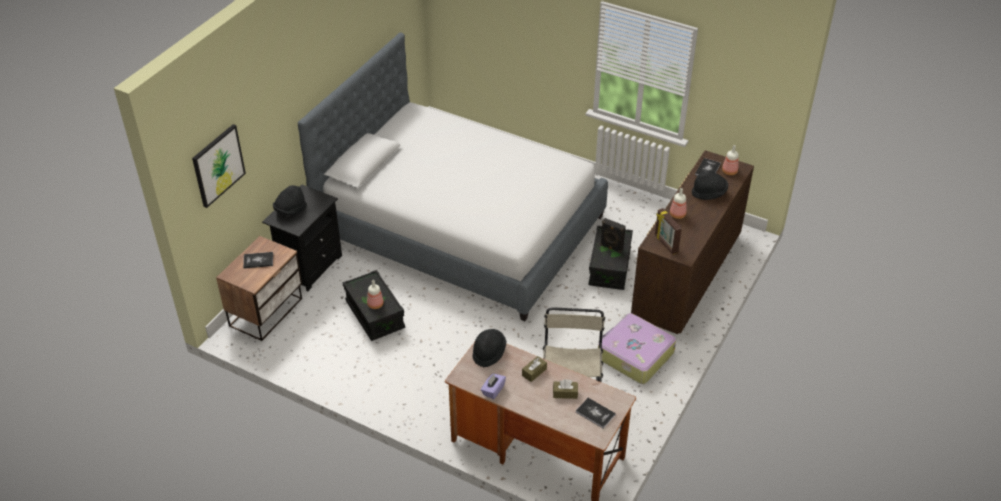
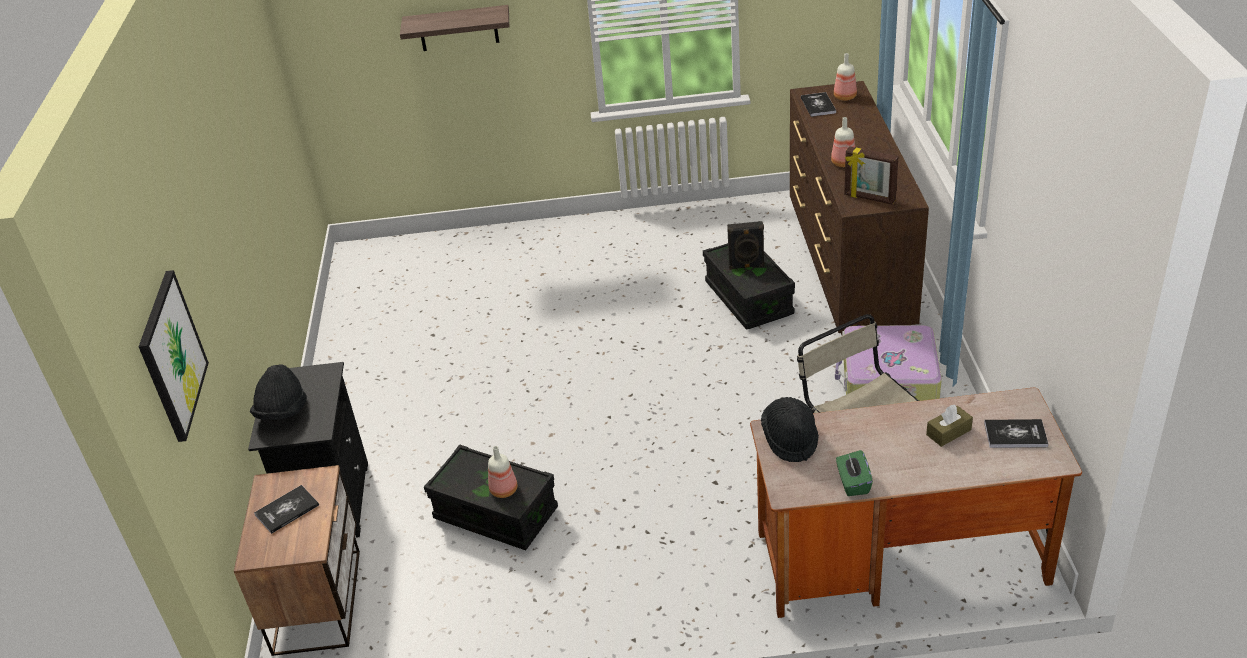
camera: 30 degrees left, 5 degrees down
(460, 227) = (507, 345): bed -> none
(493, 390) = (853, 483): purple tissue box -> green tissue box
(521, 28) = (458, 28): none -> shelf
(534, 372) = (878, 429): brown tissue box -> none
(709, 193) = (850, 127): black hat -> none

